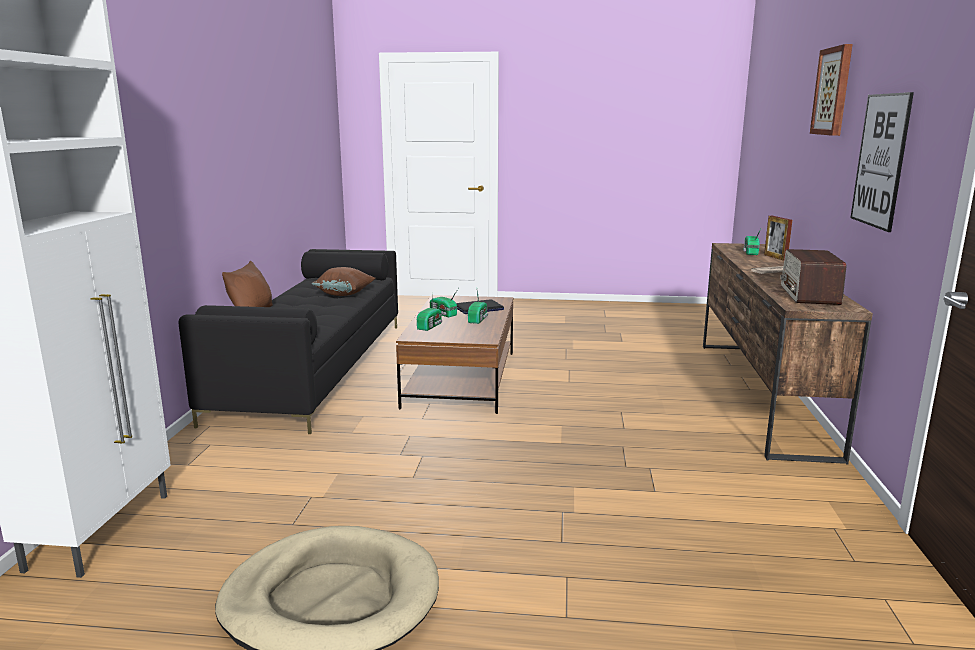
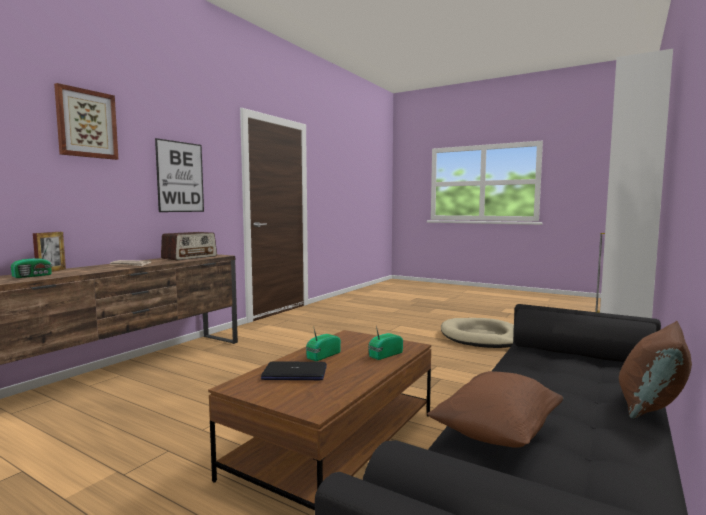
camera: 155 degrees left, 10 degrees down
(443, 314) = (352, 370): radio -> none

